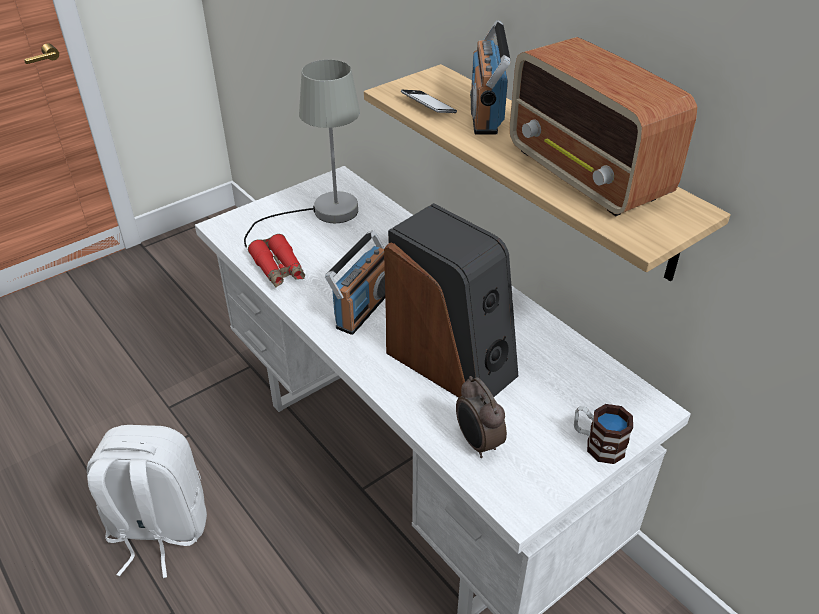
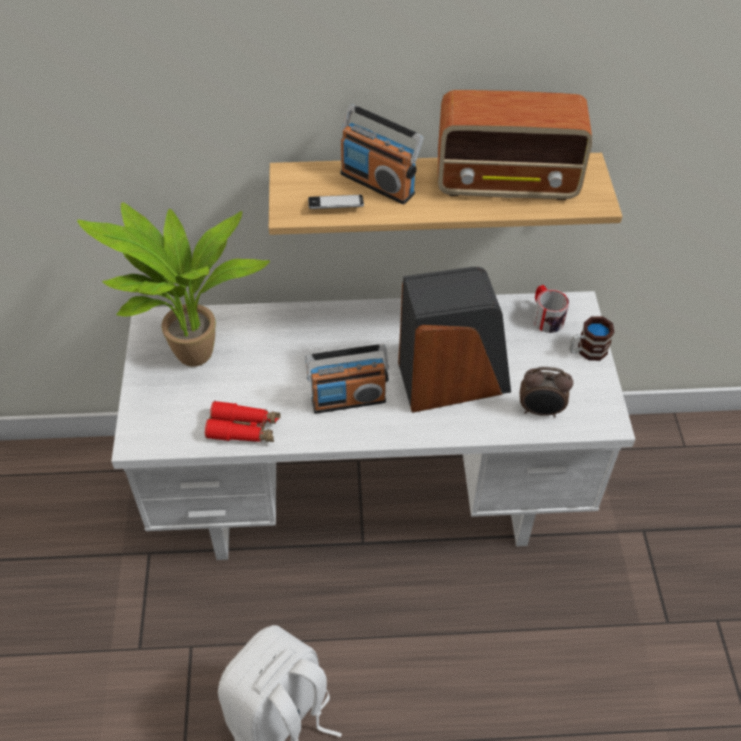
camera: 55 degrees left, 10 degrees up
(322, 214) = (193, 360): grey table lamp -> potted plant
(362, 309) = (348, 400): radio -> radio turned 105 degrees clockwise
(606, 390) = (545, 317): none -> mug

